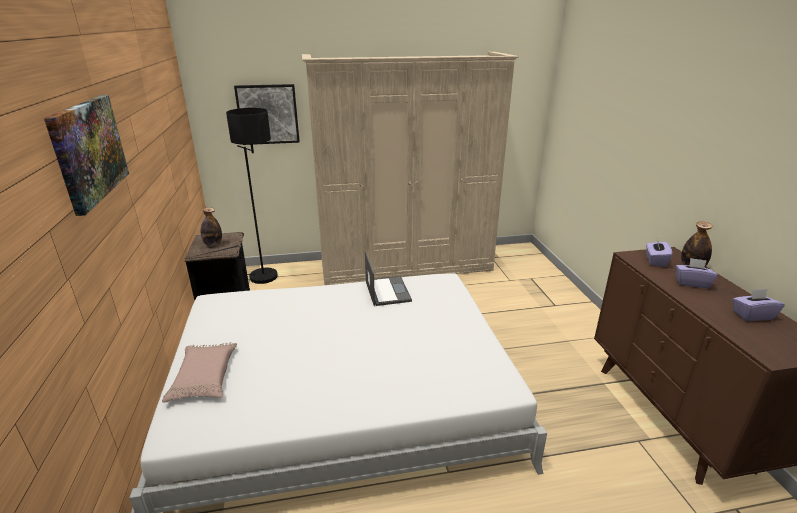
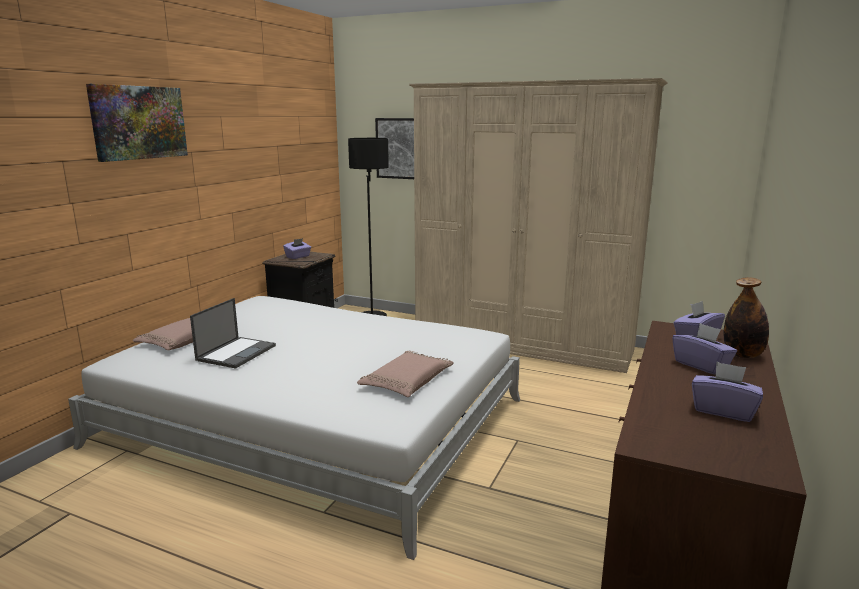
camera: 35 degrees right, 10 degrees down
(213, 244) = (298, 257): bottle -> purple tissue box
(387, 291) = (409, 328): laptop -> laptop (237, 352)
(456, 341) = (407, 379): none -> beige pillow

